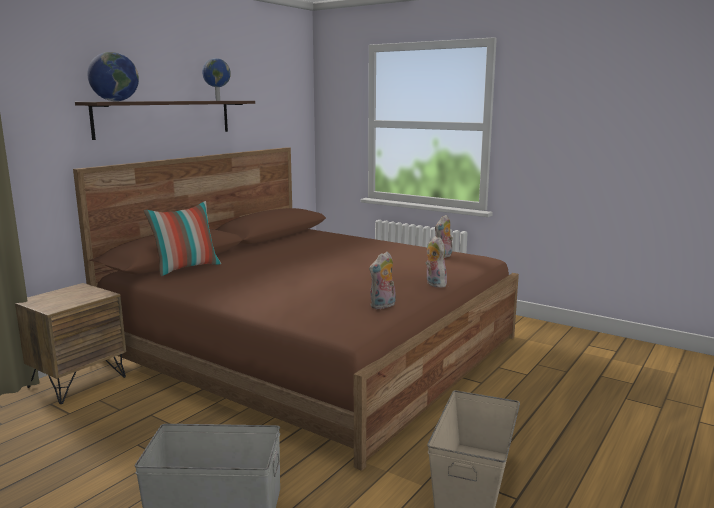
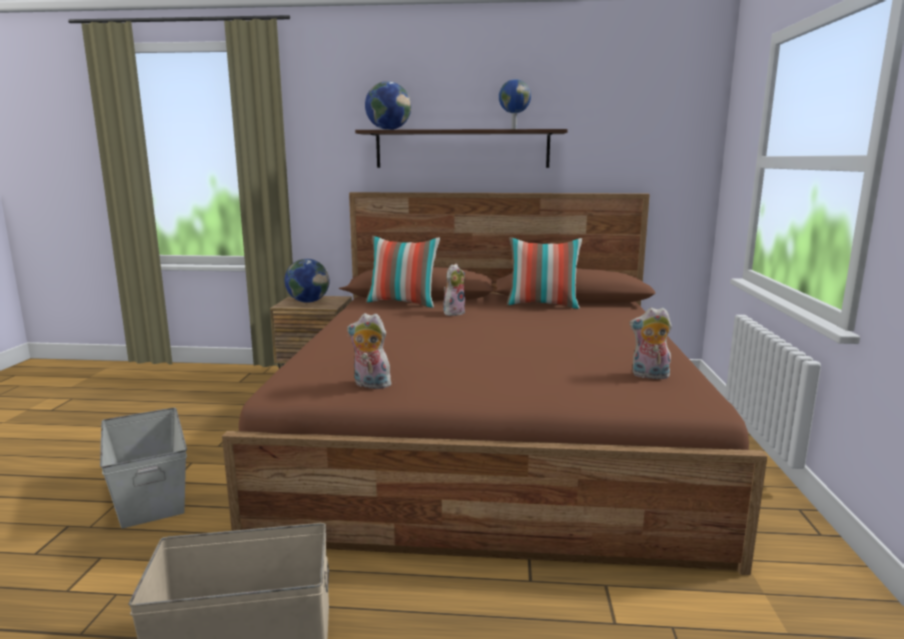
camera: 60 degrees right, 0 degrees up
(63, 298) = (308, 301): none -> globe
(273, 242) = (543, 305): none -> pillow
(434, 284) = (502, 393): plush toy -> plush toy (453, 312)

